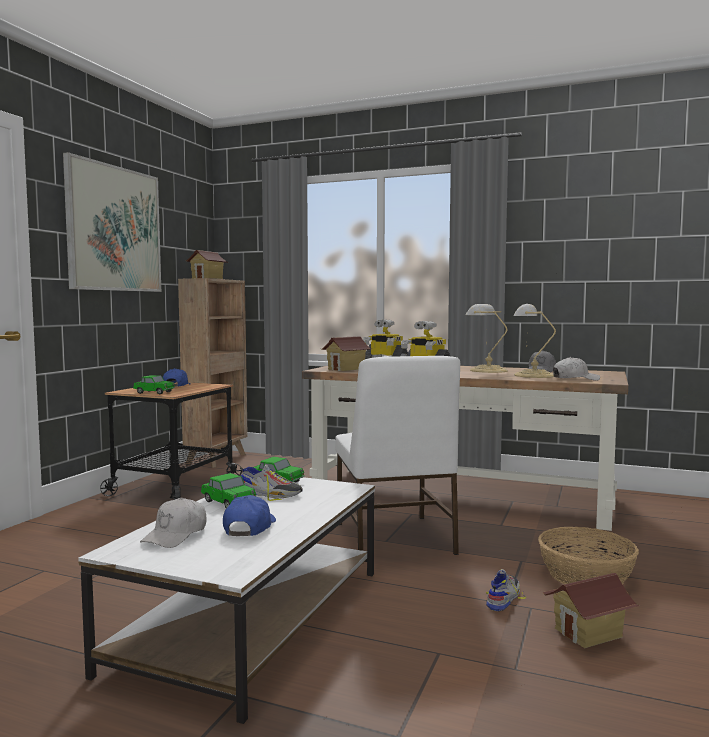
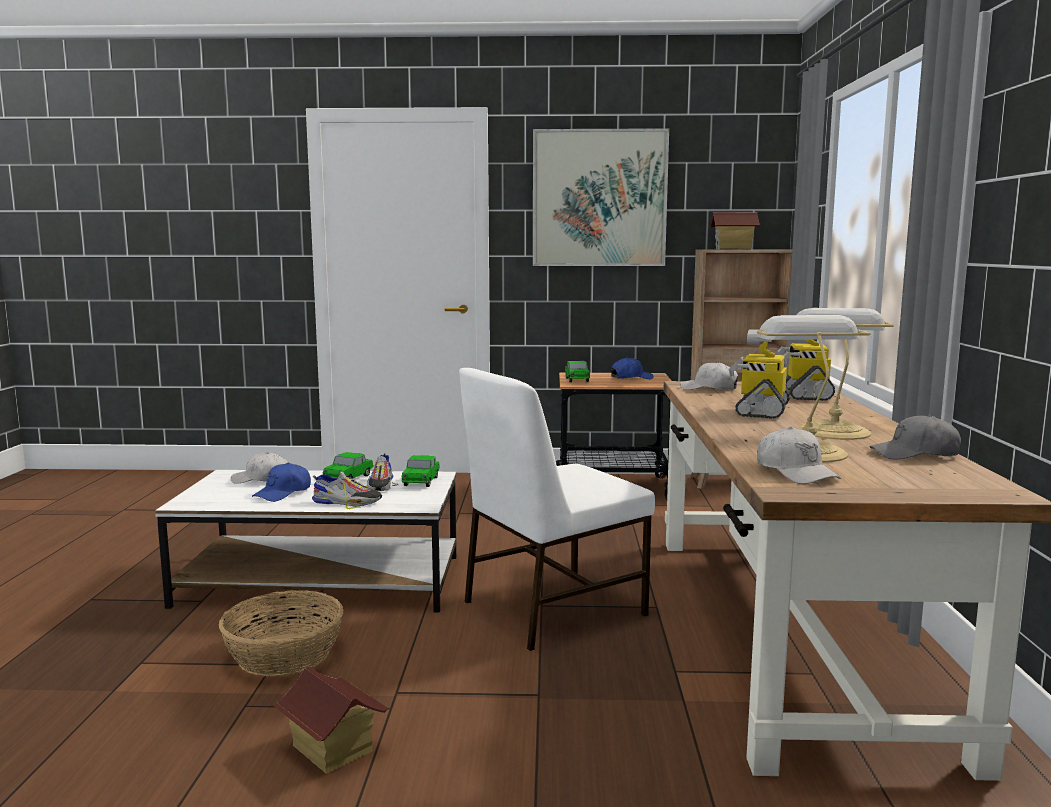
camera: 70 degrees right, 5 degrees up
(249, 527) = (283, 493): blue cap -> blue cap turned 135 degrees clockwise
(346, 369) = (709, 389): toy house -> white cap
(503, 597) = (413, 688): shoe -> shoe (347, 502)
(586, 575) = (516, 747): basket -> basket (285, 654)

